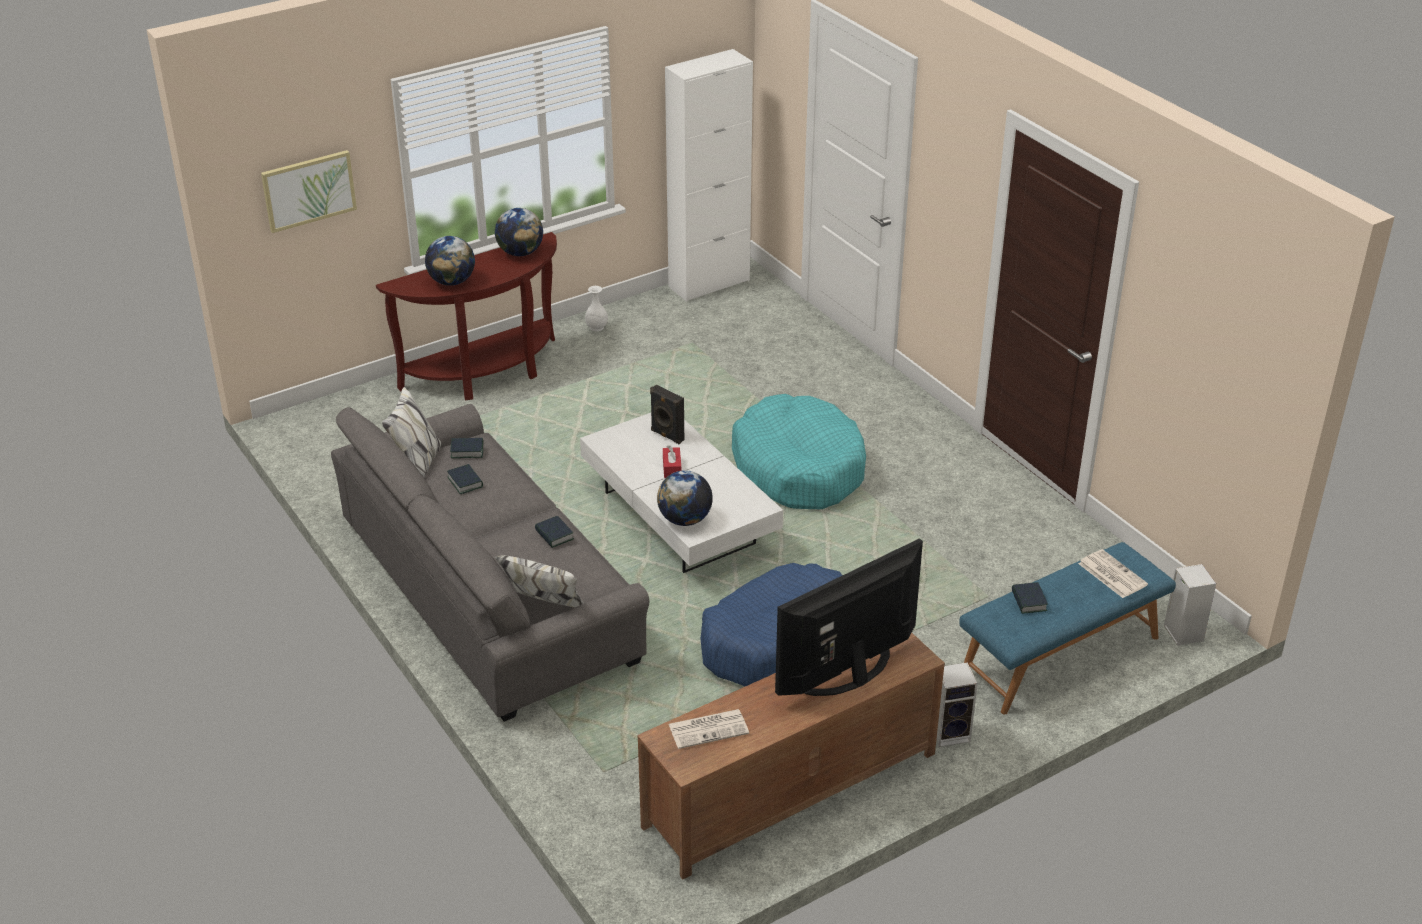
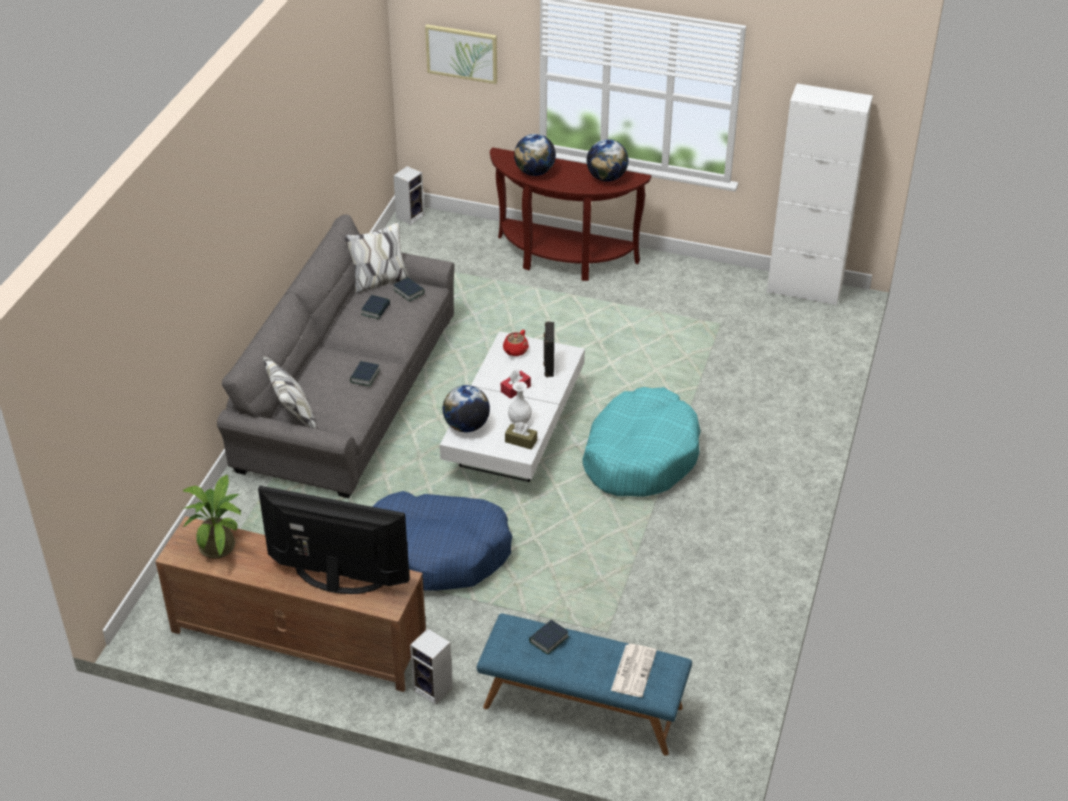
camera: 50 degrees right, 5 degrees up
(596, 327) = (677, 272): white vase -> white vase (519, 421)
(620, 442) = (515, 351): none -> red teapot
(709, 728) = (220, 544): newspaper -> potted plant
(745, 500) = (521, 441): none -> brown tissue box
(1182, 632) = (689, 766): speaker -> speaker (410, 216)

